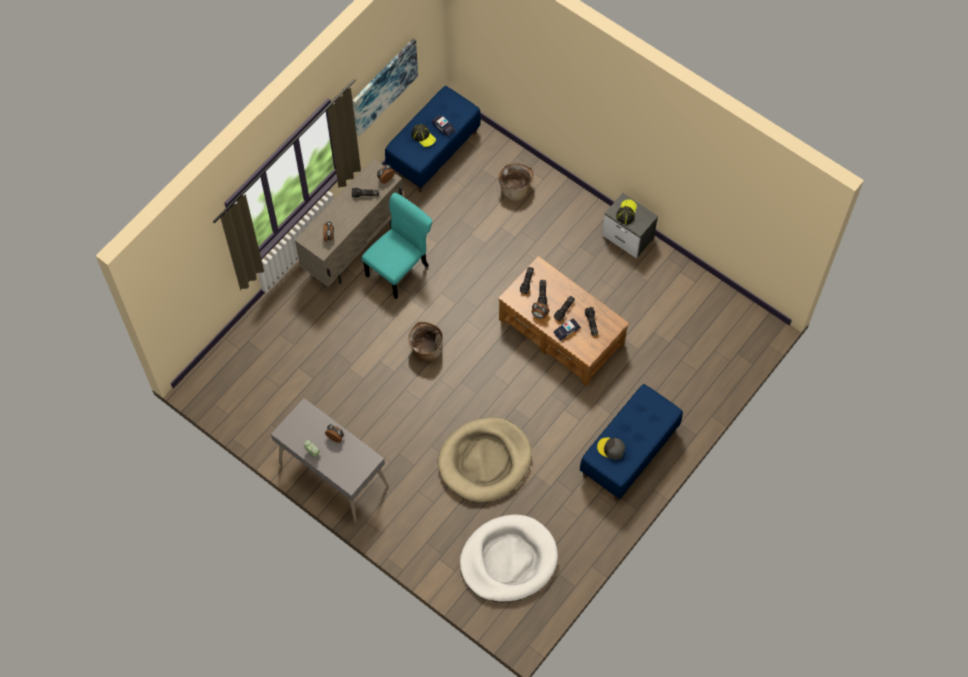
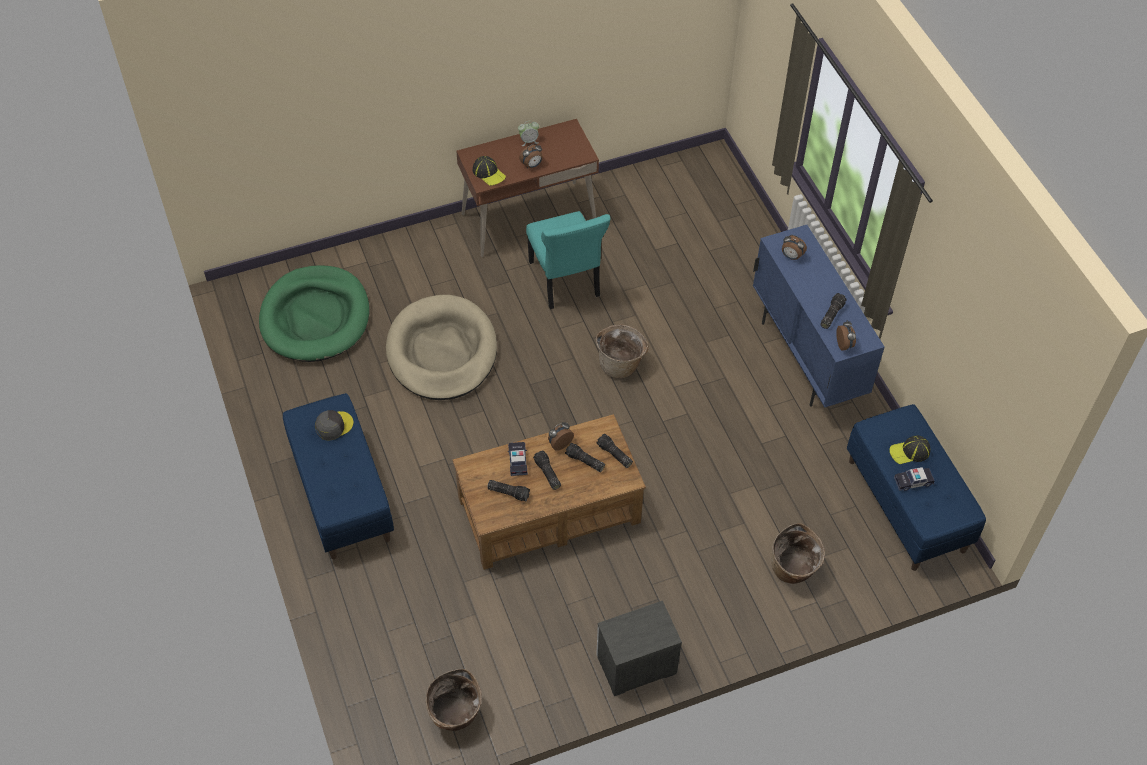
camera: 120 degrees right, 10 degrees down
(333, 475) = (529, 219): grey desk -> brown desk
(354, 247) = (806, 358): beige cabinet -> blue cabinet
(384, 86) = (958, 334): picture -> none
(399, 269) = (747, 388): turquoise chair -> turquoise chair (565, 281)
(508, 560) = (315, 317): white dog bed -> green dog bed
(626, 212) = (646, 628): cap -> cap (488, 173)
(719, 307) = (455, 715): none -> basket

